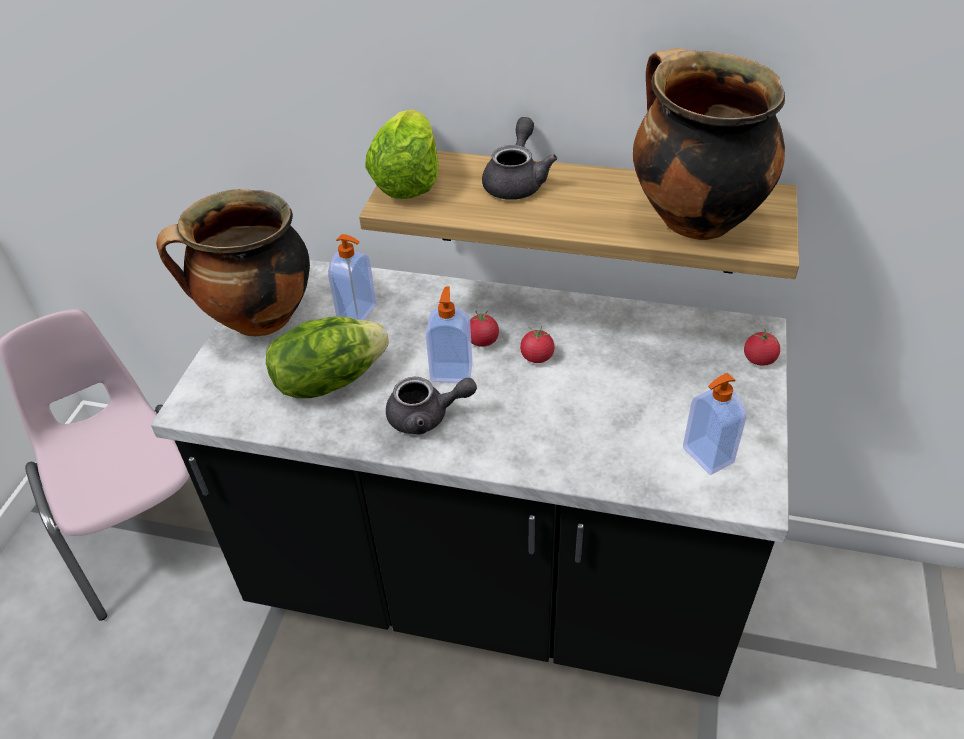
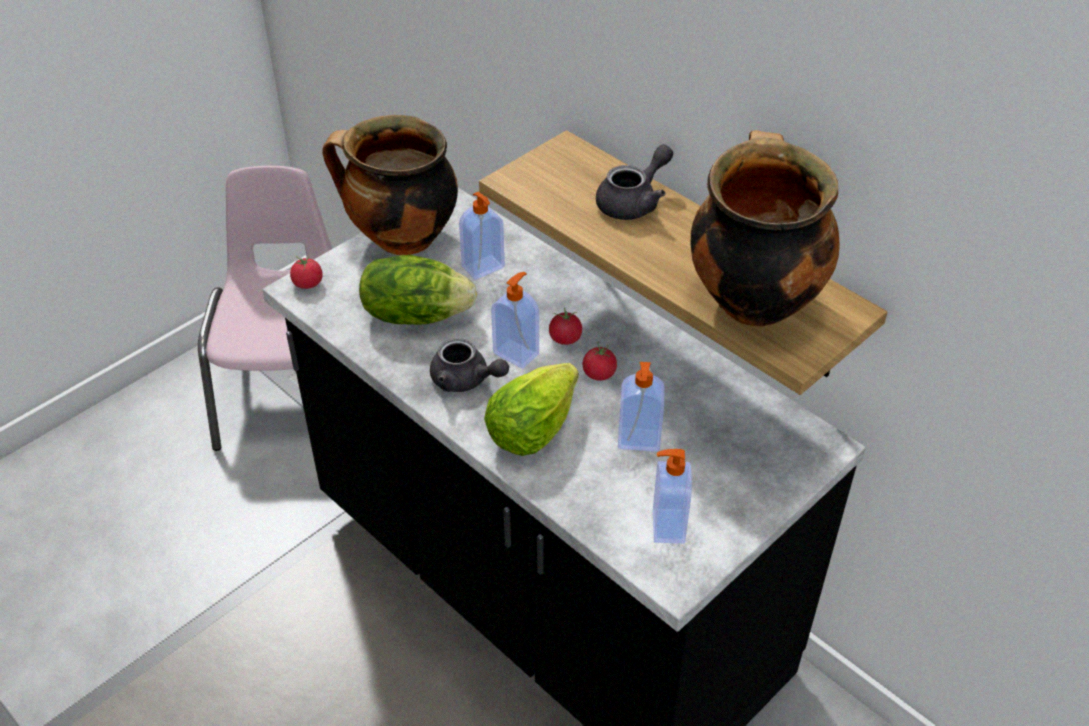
camera: 30 degrees right, 0 degrees up
(407, 182) = (543, 165): lettuce -> lettuce (531, 430)
(619, 396) = (638, 441): none -> soap dispenser
(759, 359) = (799, 470): tomato -> tomato (308, 283)

